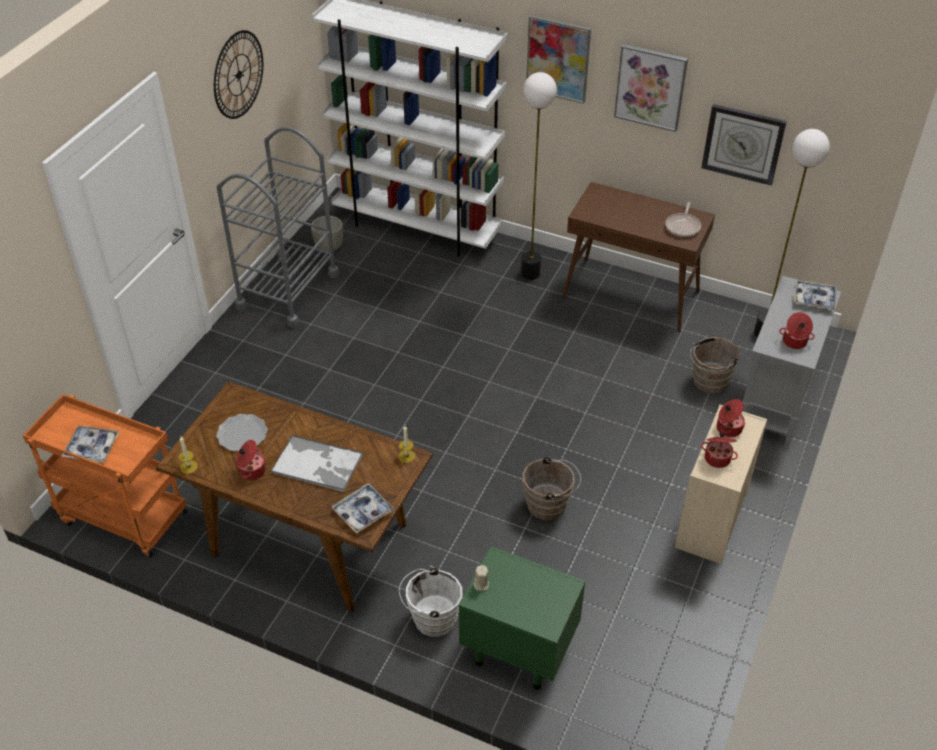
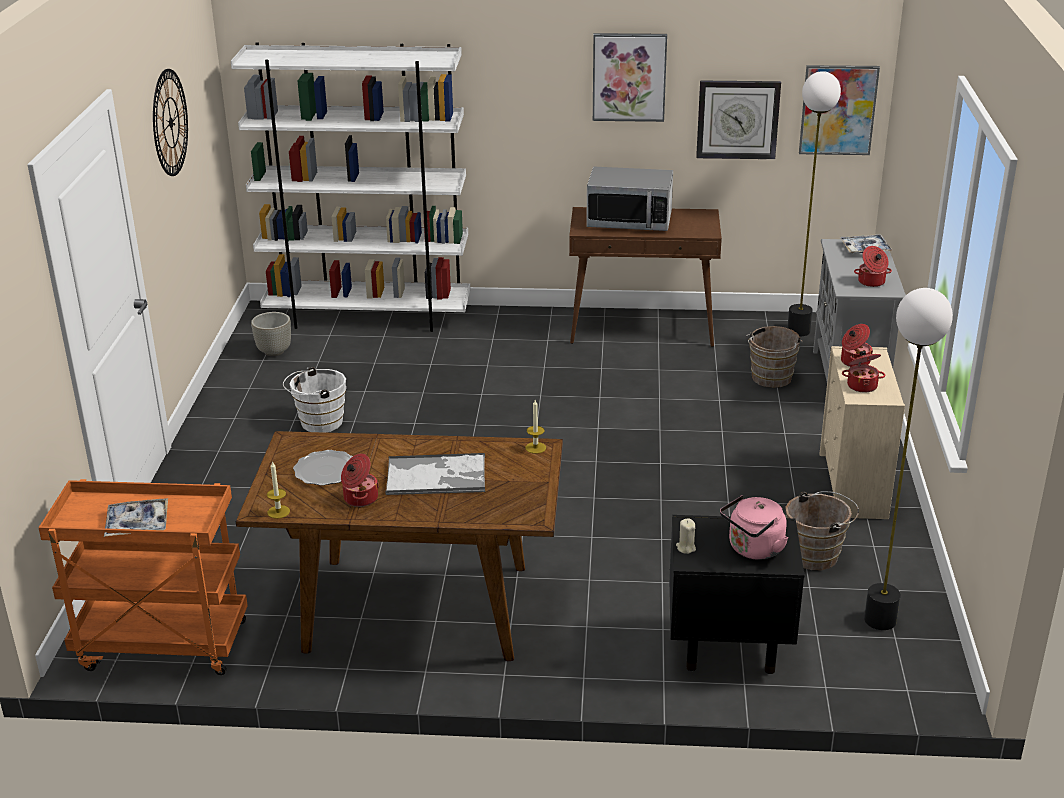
camera: 20 degrees left, 15 degrees down
(288, 291) = (247, 397): grey cart -> none
(363, 512) = (520, 503): tray -> none
(431, 618) = (609, 643): white bucket -> white bucket (318, 422)
(517, 650) = (726, 645): green nightstand -> black nightstand
(530, 273) = (522, 330): floor lamp -> floor lamp (880, 620)
(532, 603) = (753, 549): none -> pink kettle
(550, 505) = (675, 514): brown bucket -> brown bucket (817, 555)
(558, 59) = (520, 68): picture -> picture (838, 110)
(628, 211) = (629, 221): none -> microwave
(683, 226) = (694, 223): frying pan -> none

